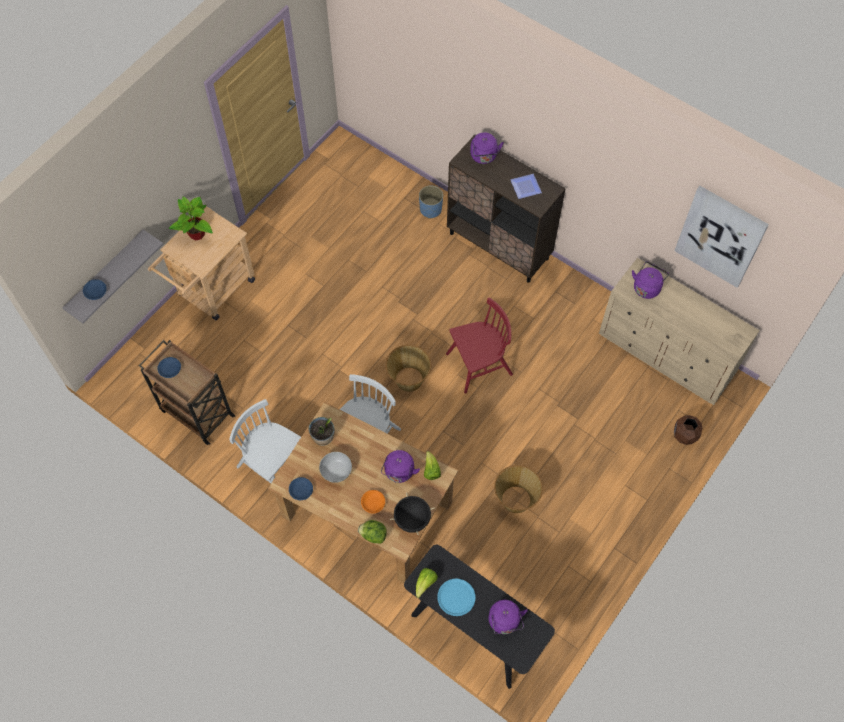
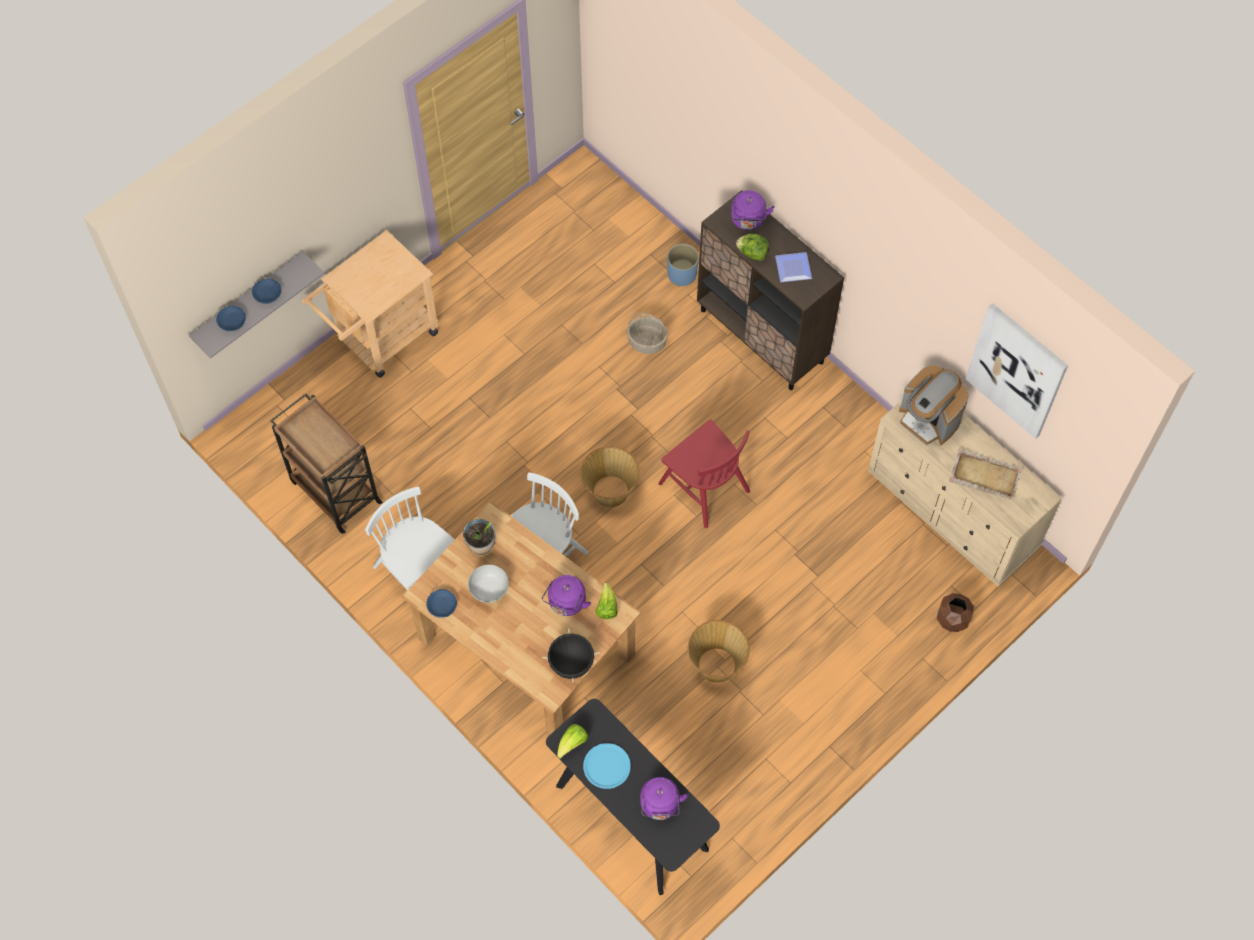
camera: 10 degrees right, 0 degrees up
(170, 369) = (308, 431): blue bowl -> blue bowl (268, 294)
(197, 234) = (370, 266): potted plant -> none
(373, 503) = (527, 636): orange bowl -> none
(373, 535) = (520, 674): lettuce -> lettuce (752, 253)
(415, 263) = (647, 342): none -> basket
(478, 365) = (704, 487): red chair -> red chair turned 60 degrees clockwise
(647, 287) = (928, 420): purple kettle -> coffee machine
(698, 322) = (984, 475): none -> beige tray

